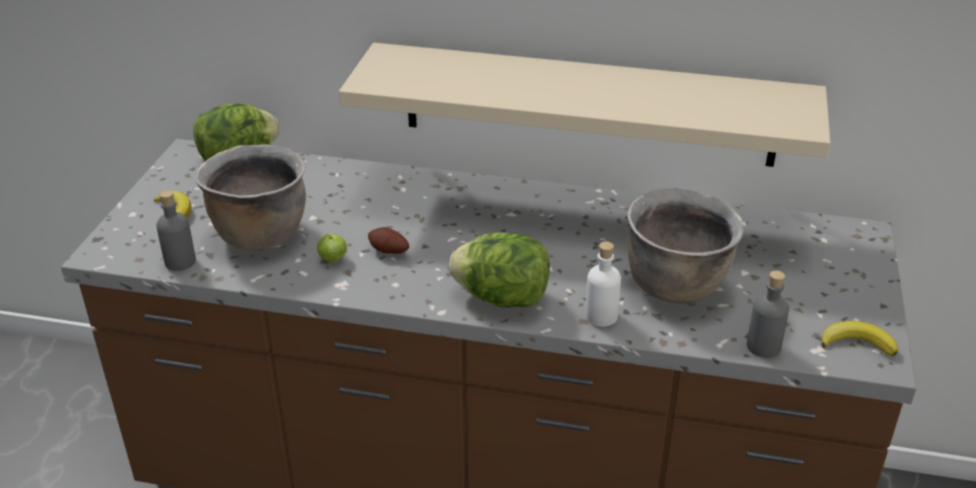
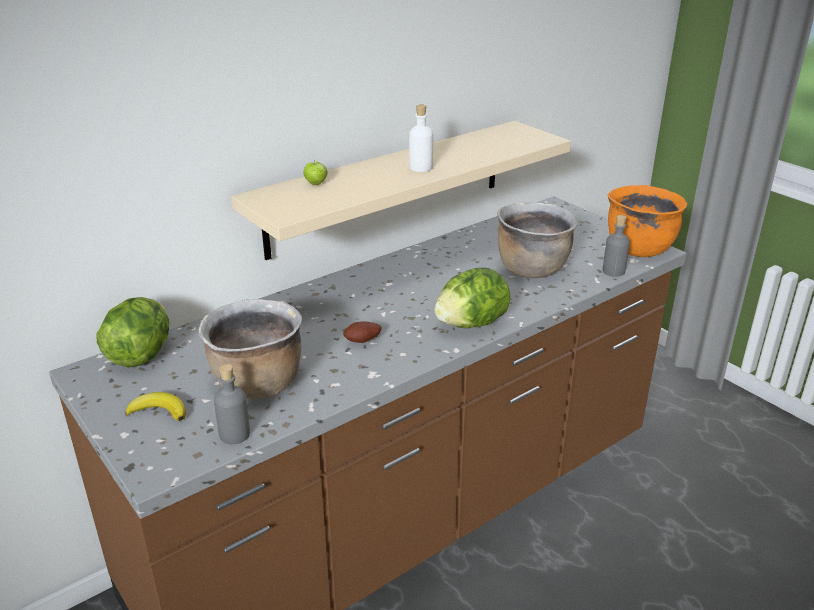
camera: 50 degrees left, 5 degrees down
(333, 259) = (338, 366): apple -> apple (316, 183)
(601, 316) = (530, 301): white bottle -> white bottle (420, 167)
(857, 343) = (638, 248): banana -> orange cooking pot

